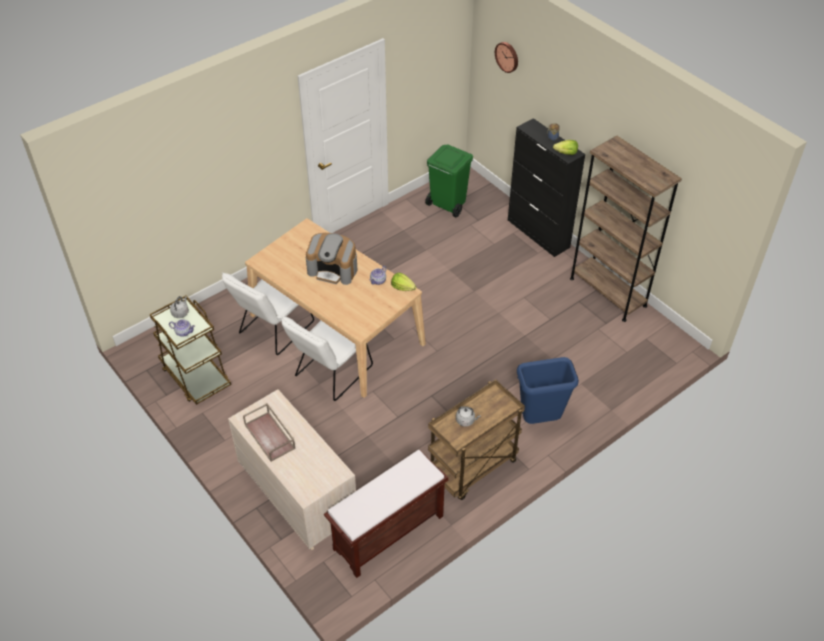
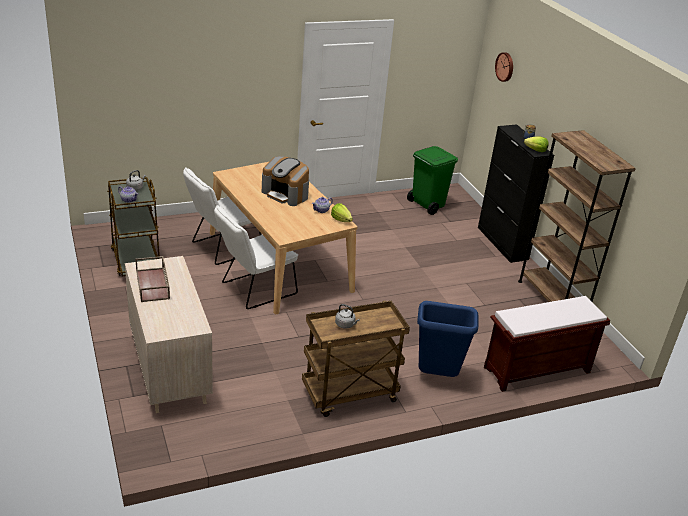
camera: 15 degrees right, 15 degrees down
(388, 533) = (236, 422): brown bench -> brown bench (536, 370)

